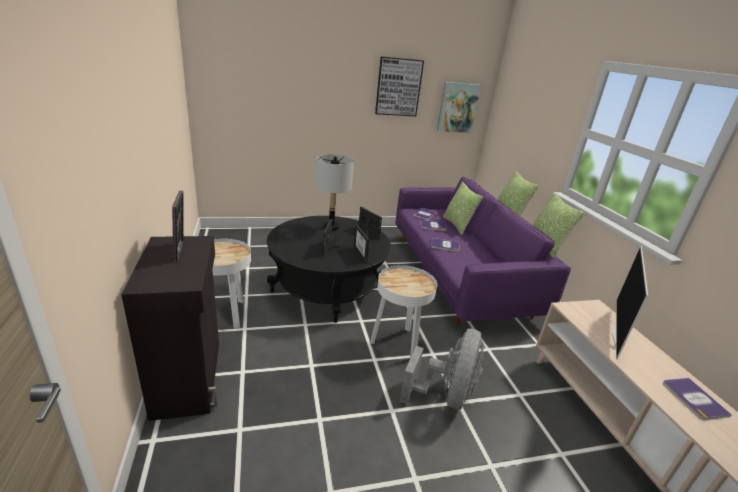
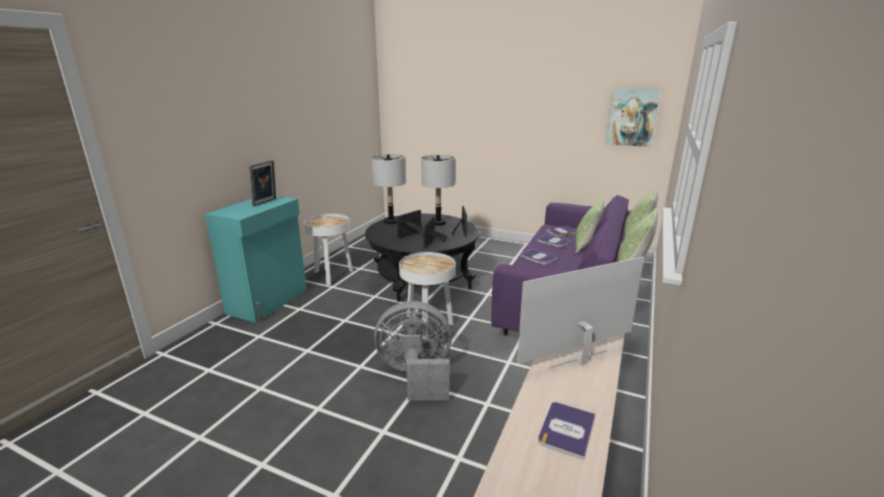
camera: 40 degrees right, 5 degrees down
(189, 377) = (269, 301): black cabinet -> turquoise cabinet
(282, 235) = (391, 221): none -> grey table lamp
(398, 87) = (558, 97): picture -> none
(446, 395) = (416, 375): grey fan -> grey fan turned 150 degrees counterclockwise

